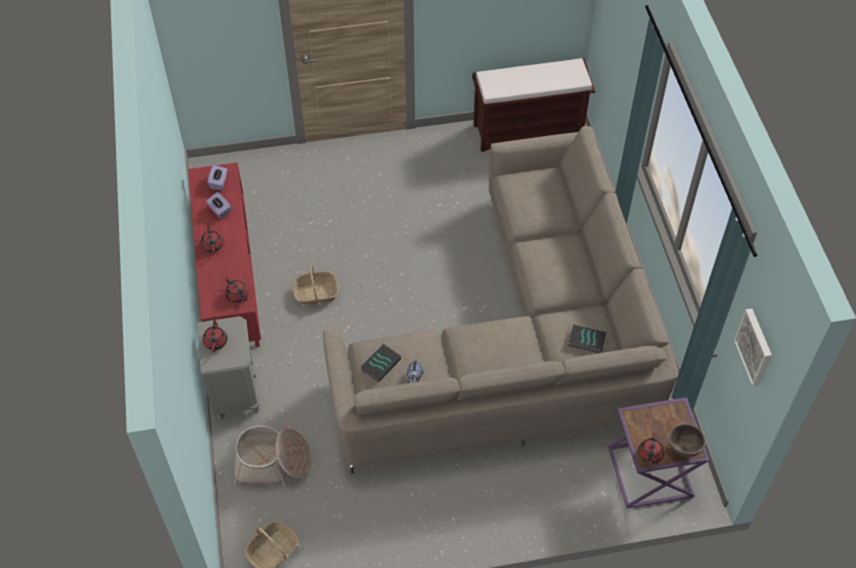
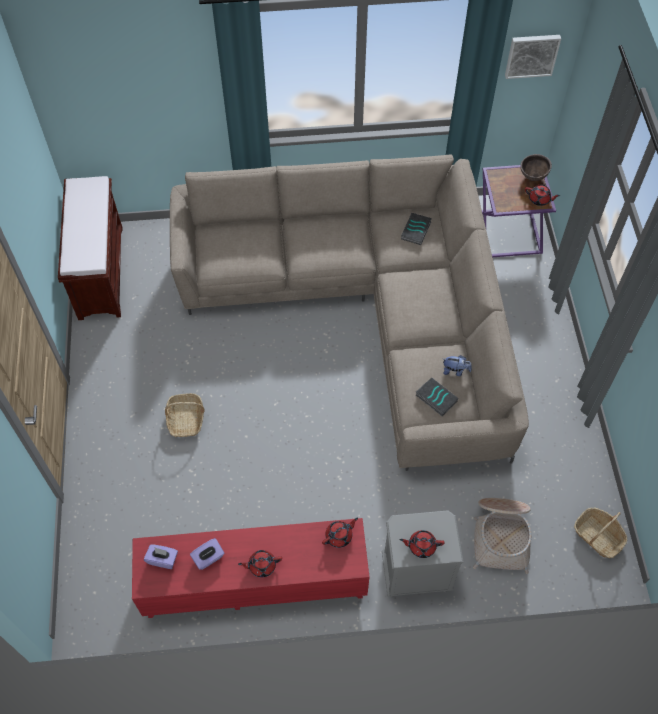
camera: 85 degrees left, 5 degrees up
(316, 293) = (291, 488): basket -> basket (186, 419)

